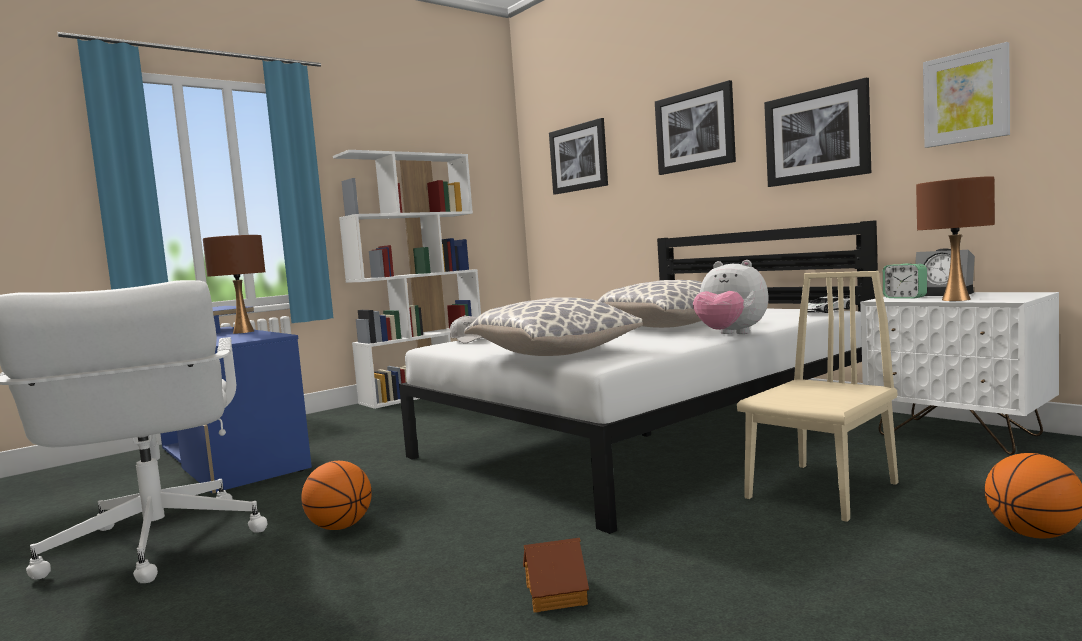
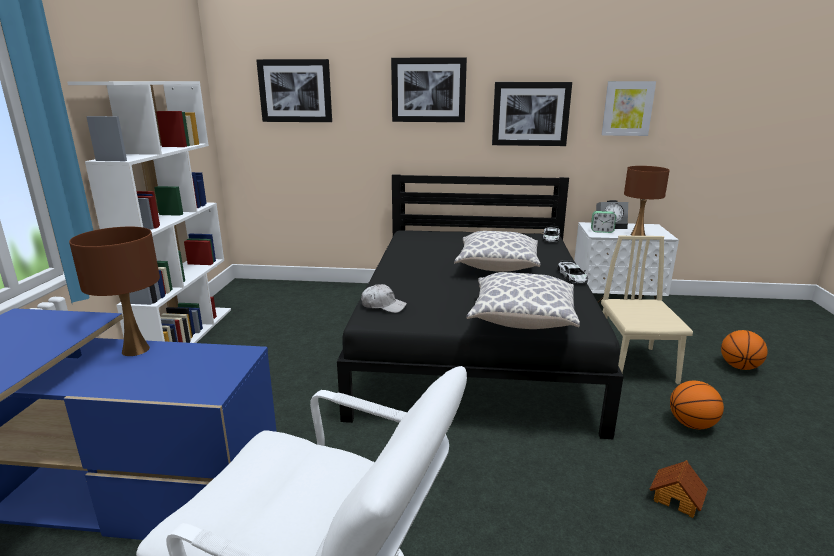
camera: 45 degrees left, 15 degrees up
(340, 527) = (450, 519): basketball -> basketball (691, 424)
(649, 434) = (474, 342): white bed -> black bed
(730, 334) = (572, 276): plush toy -> toy car

